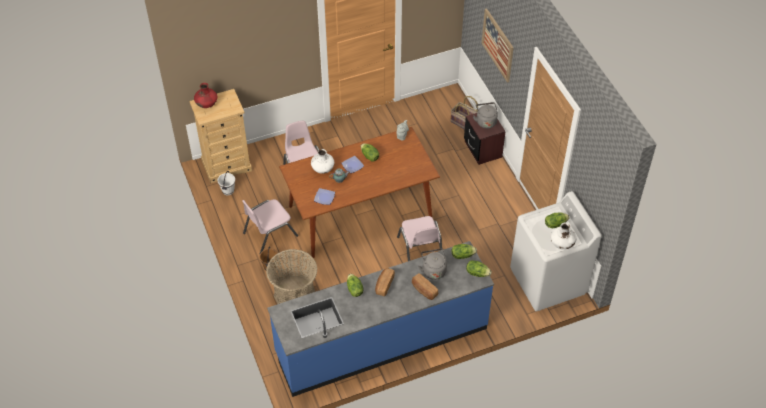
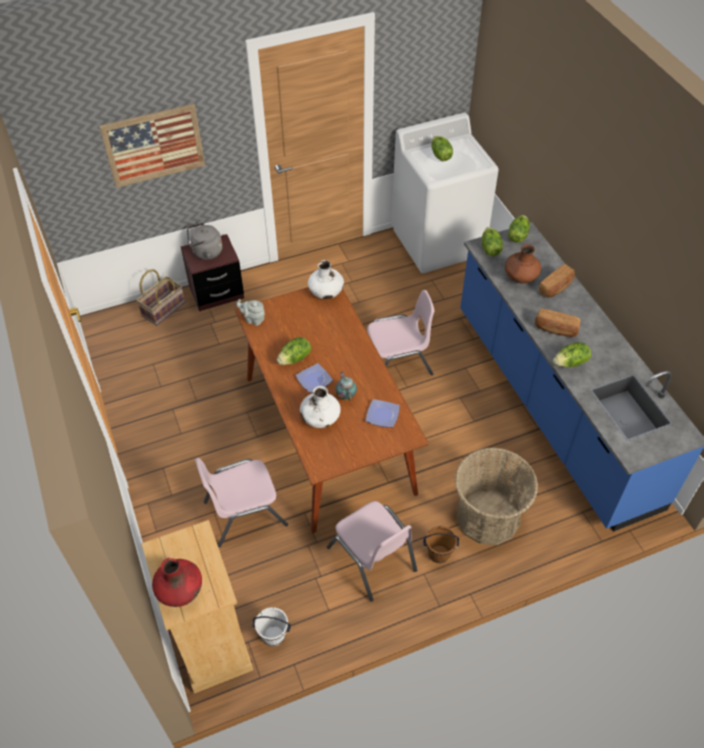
camera: 90 degrees left, 0 degrees up
(433, 270) = (520, 278): grey kettle -> brown vase
(562, 244) = (471, 152): white vase -> white vase (326, 293)

